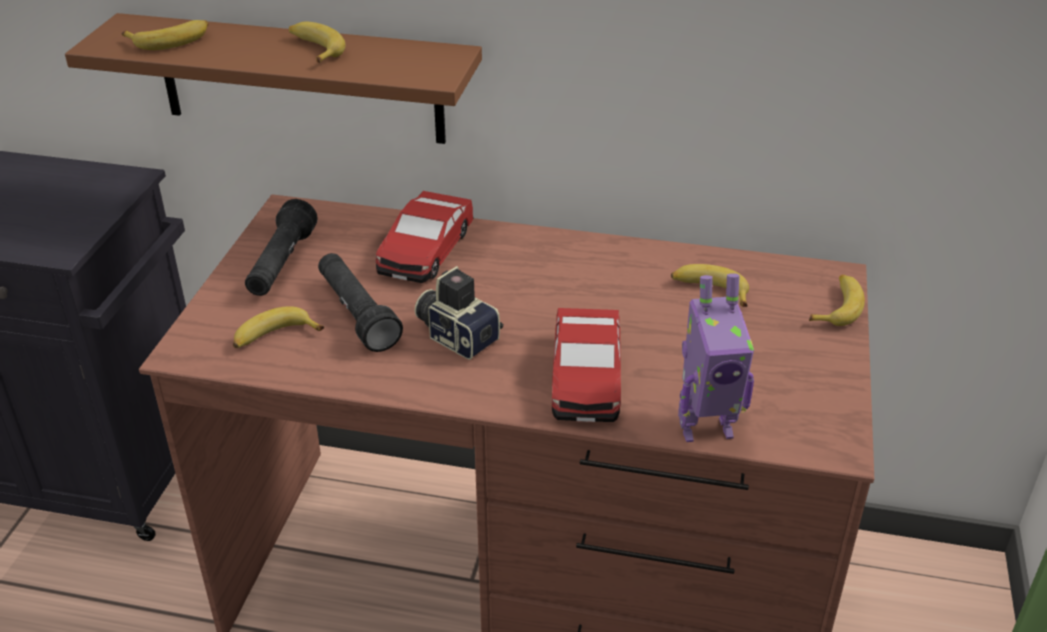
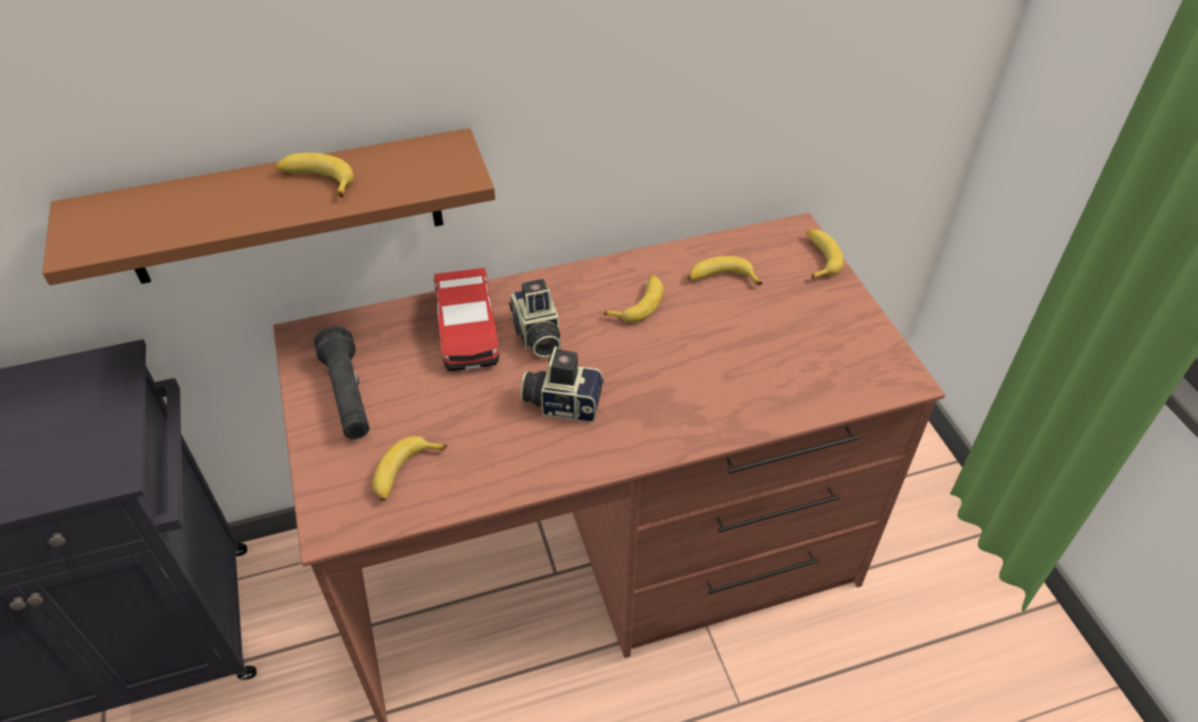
camera: 30 degrees left, 10 degrees up
(170, 41) = (152, 218): banana -> banana (638, 303)
(357, 314) = (460, 418): black flashlight -> none
(483, 275) = (536, 335): none -> camera
(586, 378) = (693, 398): toy car -> none
(705, 427) = (809, 403): toy robot -> none

